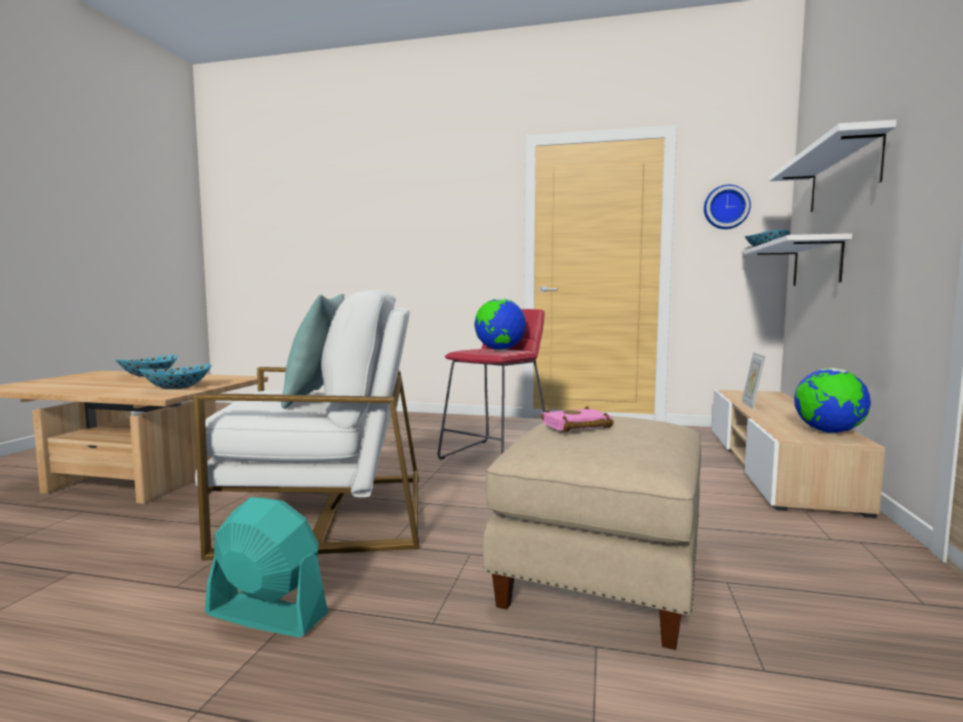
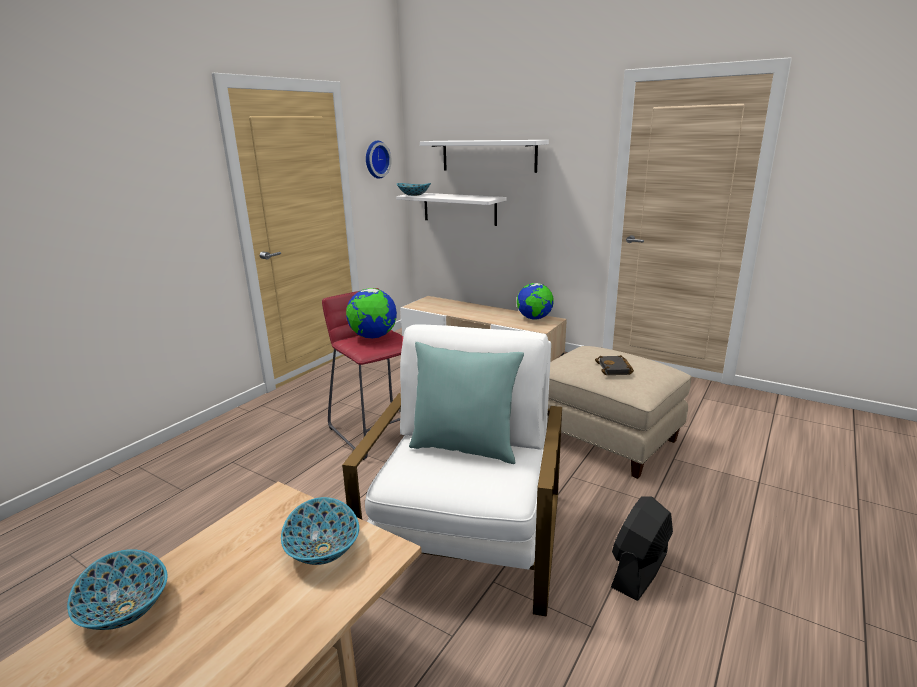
camera: 70 degrees left, 15 degrees up
(266, 614) = (639, 570): turquoise fan -> black fan
(576, 426) = (615, 369): pink book -> black book
(751, 405) = (460, 314): picture frame -> none

